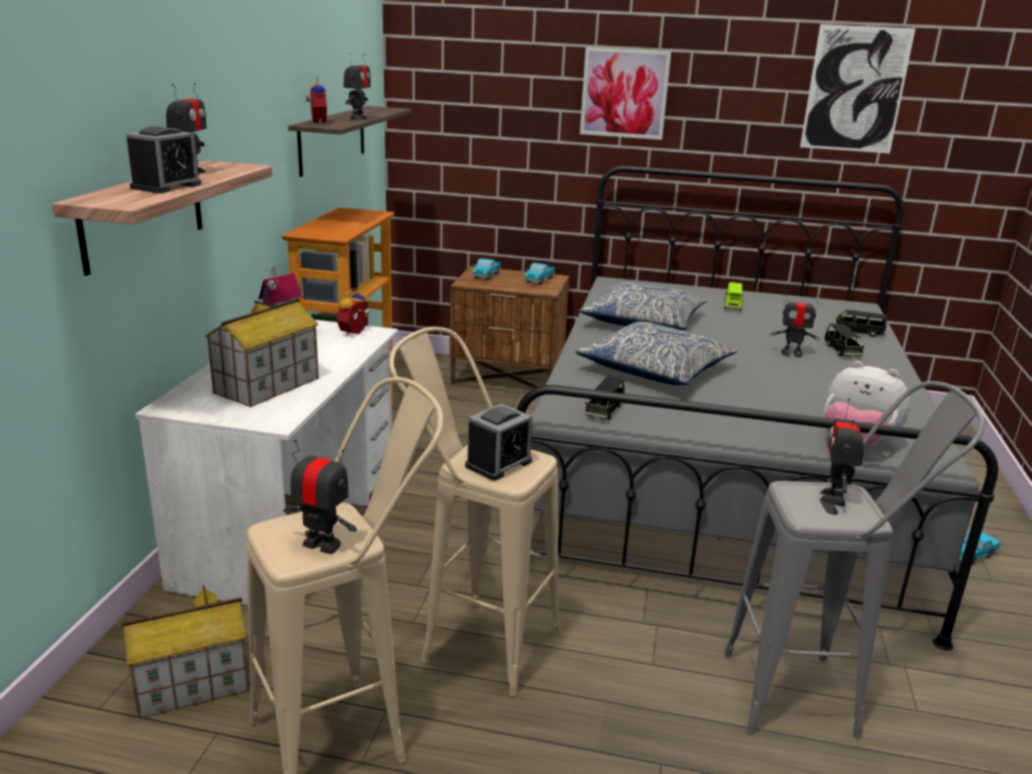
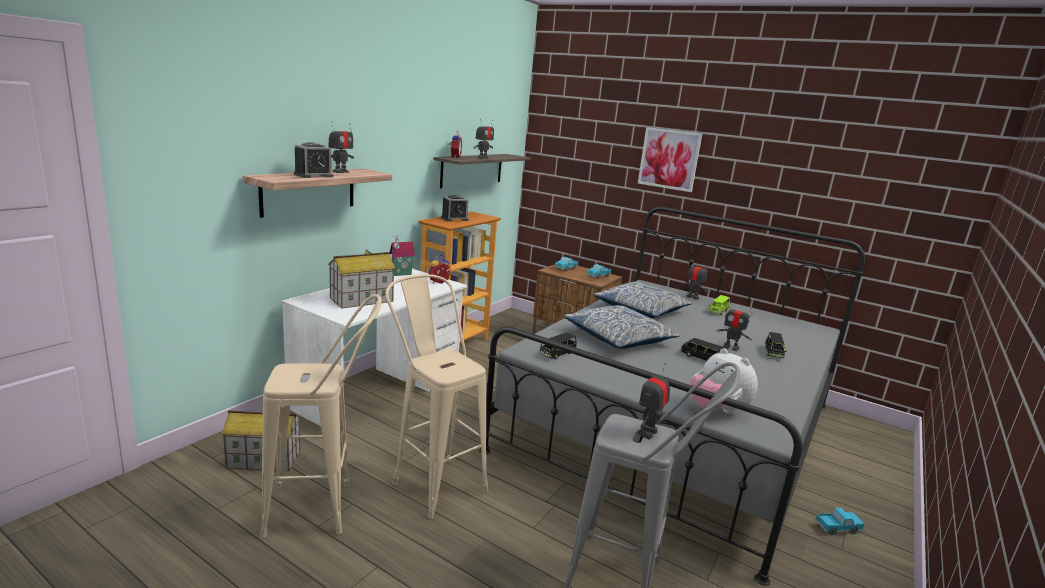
camera: 20 degrees right, 5 degrees down
(322, 545) = (304, 381): toy robot -> toy robot (692, 297)
(498, 463) = (446, 364): alarm clock -> alarm clock (454, 219)
(855, 89) = (833, 169): picture -> none
(858, 332) = (801, 344): black toy car -> black toy car (700, 358)

